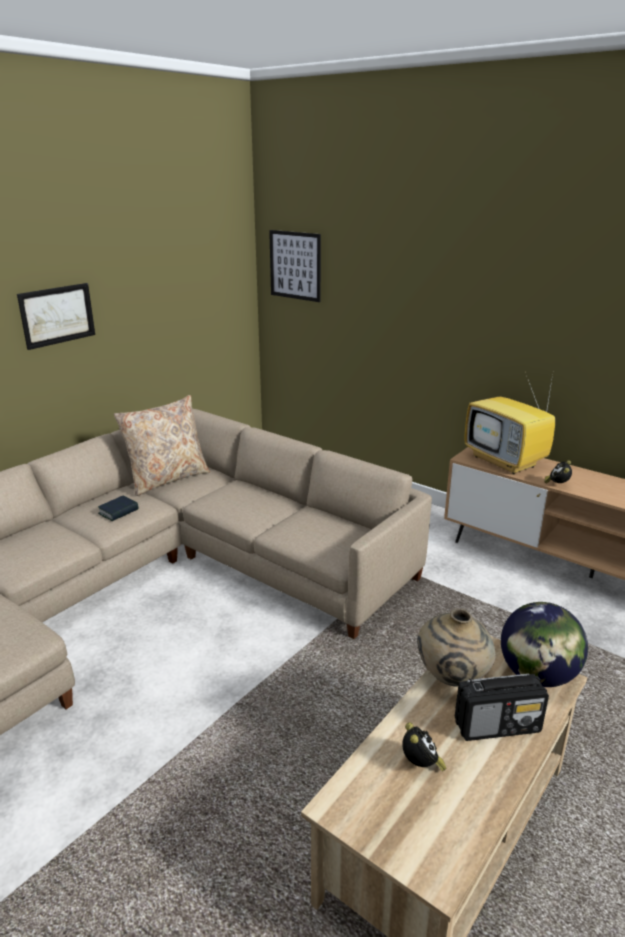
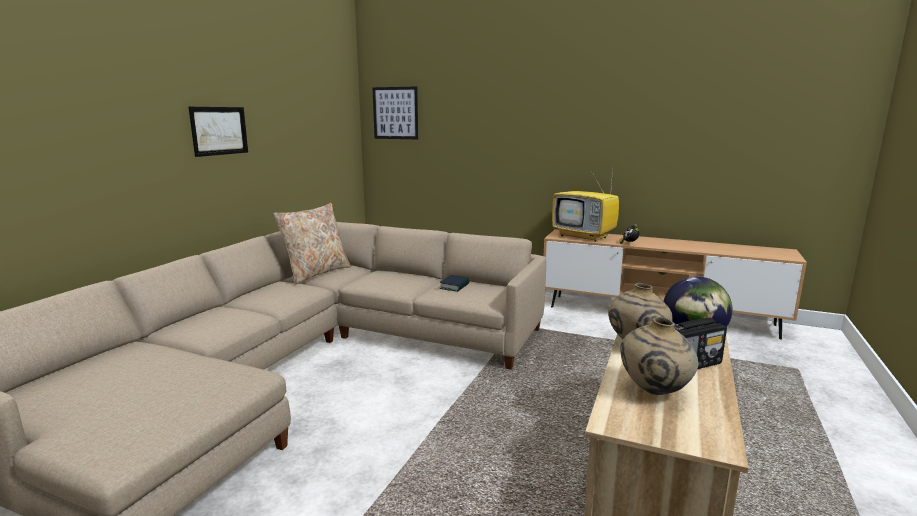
camera: 15 degrees left, 10 degrees down
(118, 512) = (286, 294): book -> book (454, 286)
(421, 765) = (654, 392): alarm clock -> beige vase

